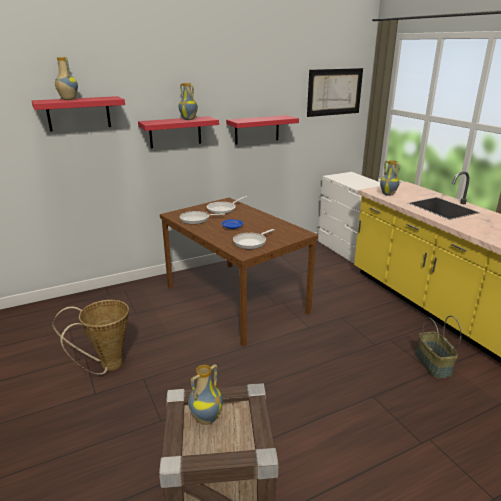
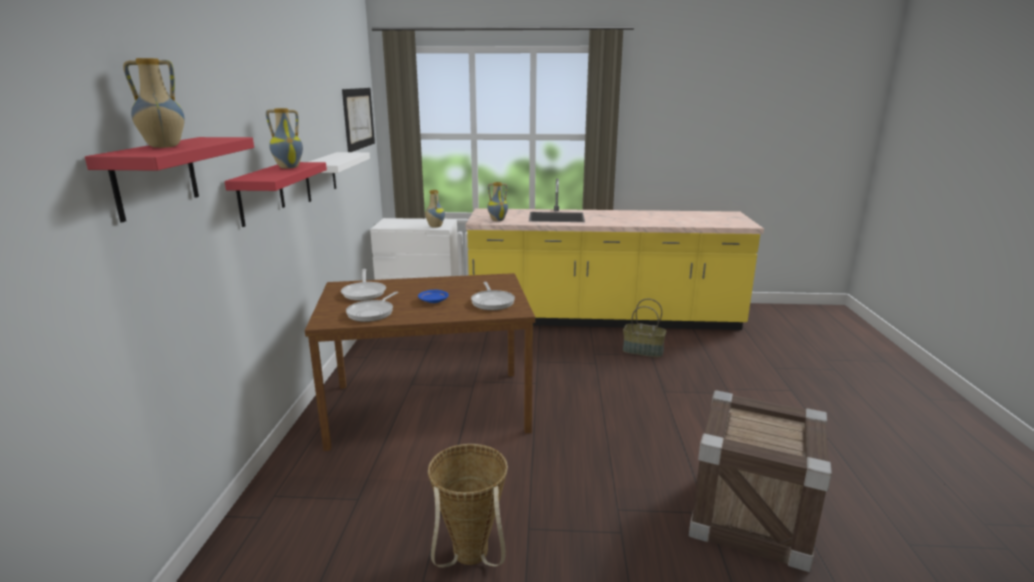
camera: 60 degrees left, 5 degrees down
(206, 417) = (748, 435): vase -> vase (435, 226)
(257, 129) = (320, 176): red shelf -> white shelf

